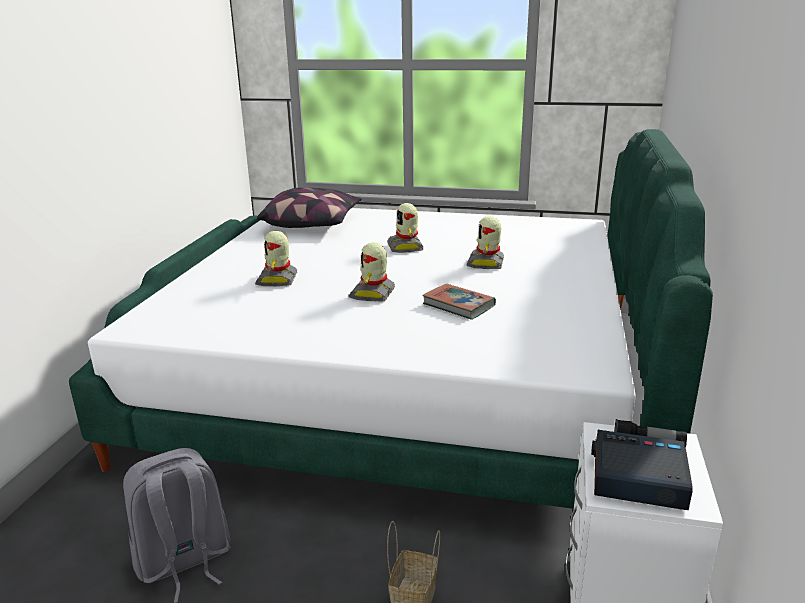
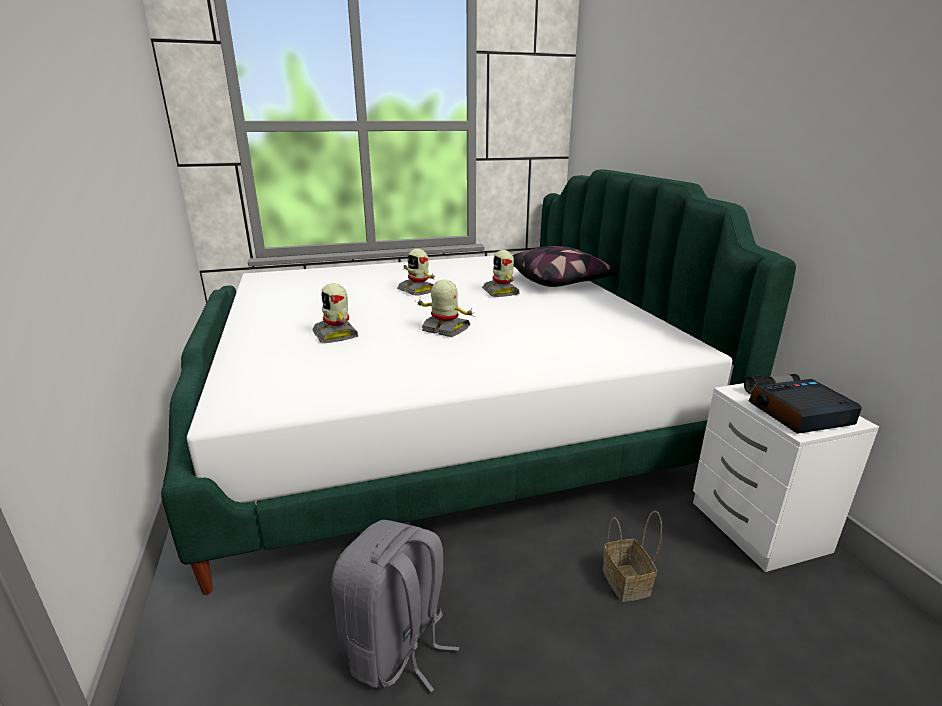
camera: 30 degrees left, 0 degrees up
(313, 224) = (301, 284): pillow -> pillow (559, 281)
(373, 294) = (445, 330): toy robot -> toy robot turned 135 degrees clockwise
(458, 305) = (528, 325): book -> none

